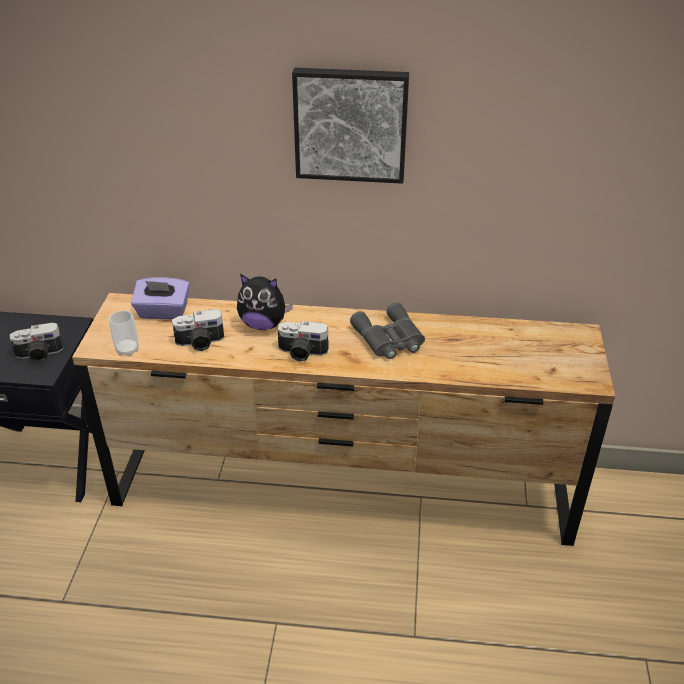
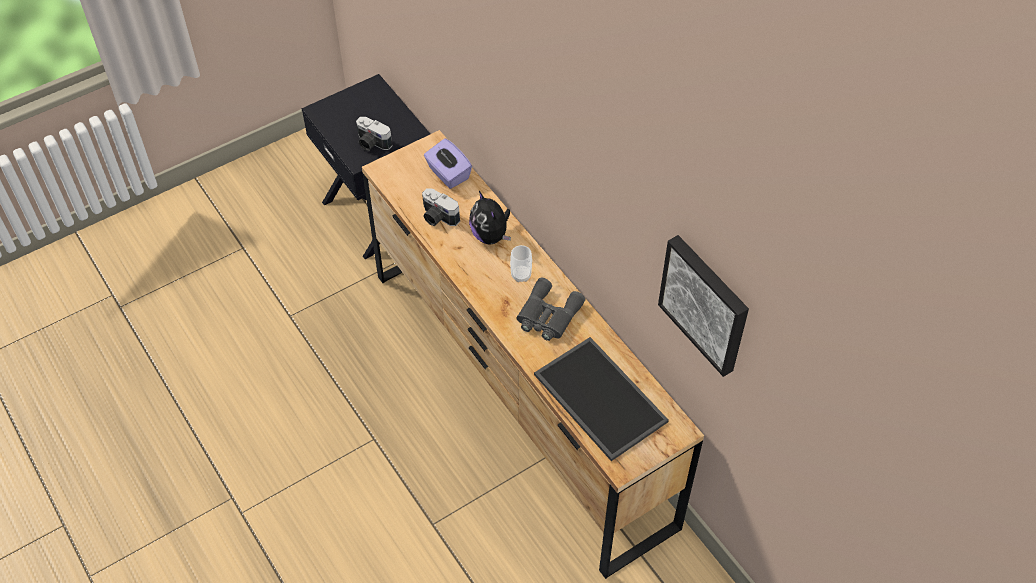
camera: 50 degrees right, 15 degrees up
(127, 350) = (394, 187): cup -> cup (521, 275)
(302, 353) = (482, 278): camera -> none
(351, 124) = (573, 143): picture -> picture (706, 303)
(507, 357) = (597, 398): none -> tray

